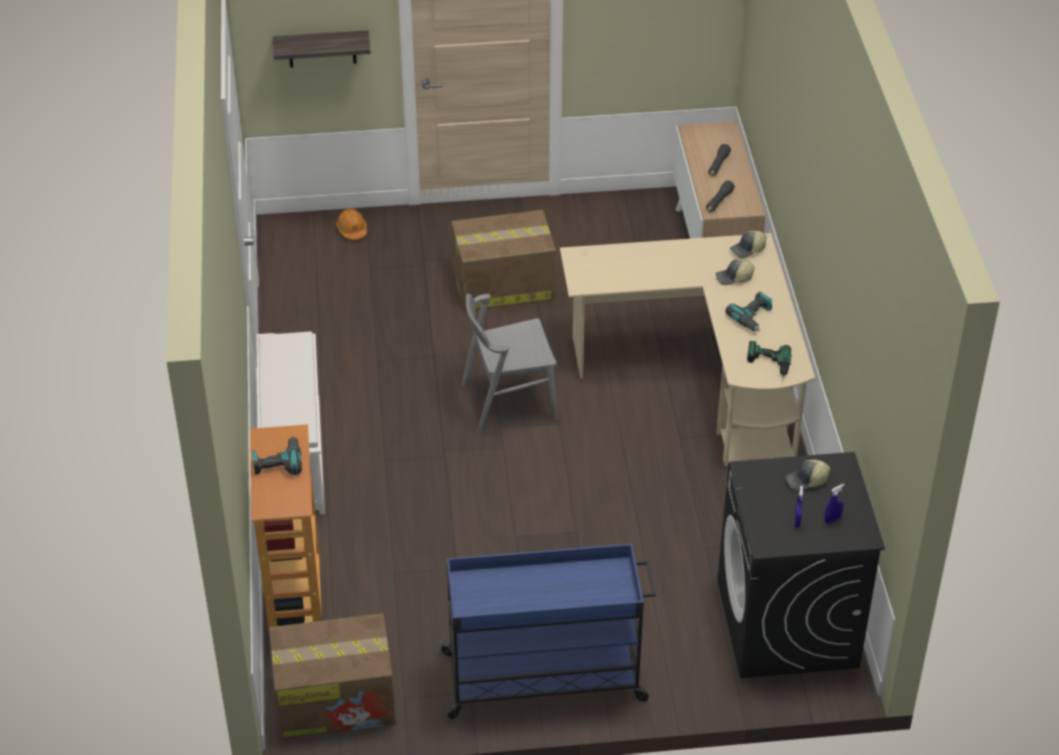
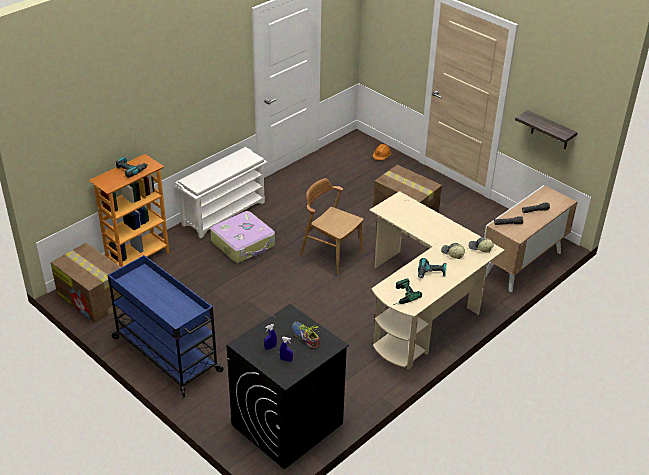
camera: 50 degrees right, 5 degrees down
(322, 49) = (395, 48): shelf -> shelf (550, 131)
(390, 475) = (244, 244): none -> suitcase
(508, 401) = (331, 253): grey chair -> brown chair
(806, 481) = (305, 337): cap -> shoe

